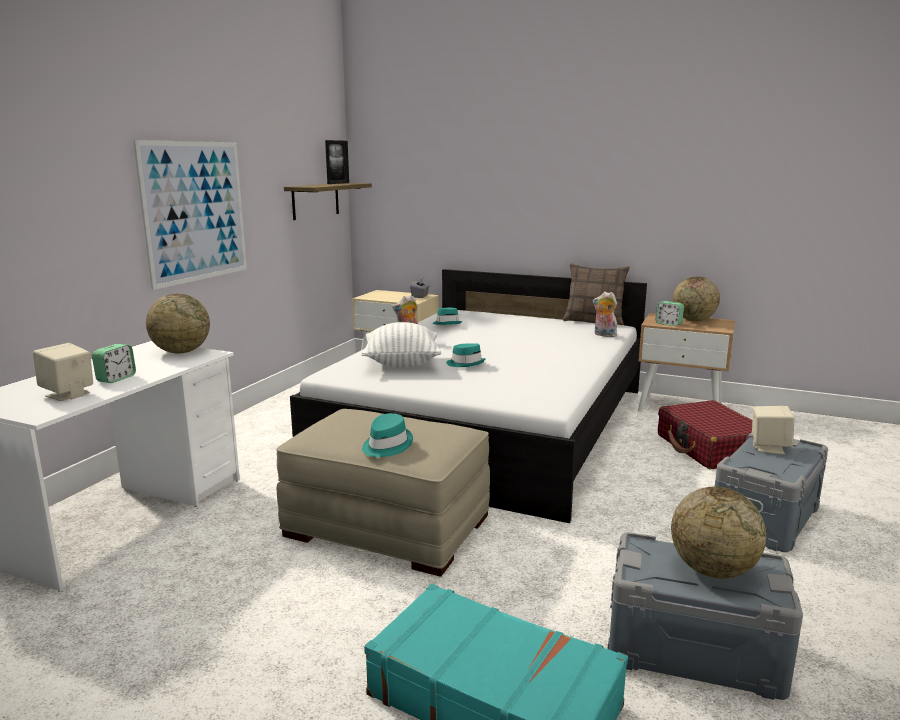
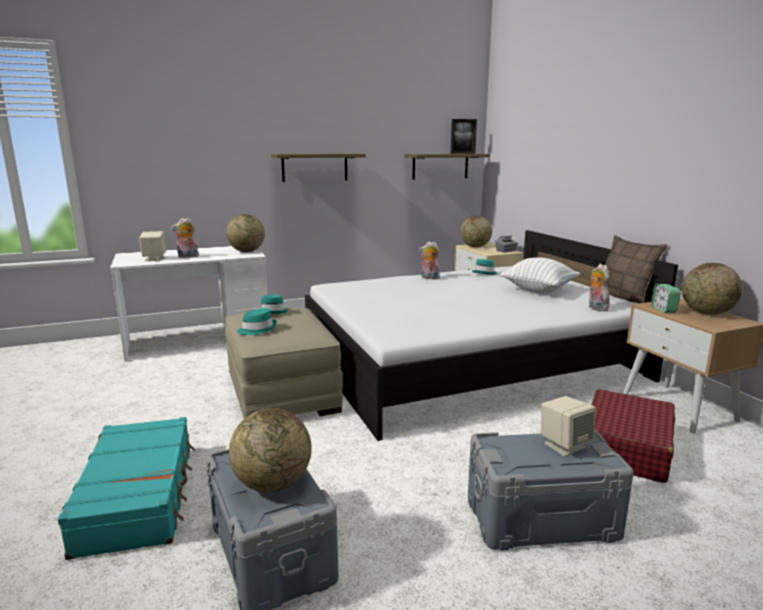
camera: 45 degrees right, 0 degrees up
(116, 378) = (187, 257): alarm clock -> plush toy
(195, 211) = (315, 167): picture -> shelf
(378, 296) = (475, 247): none -> globe
(402, 364) = (382, 290): white pillow -> white pillow (538, 290)
(465, 363) = (419, 299): turquoise hat -> turquoise hat (273, 312)

